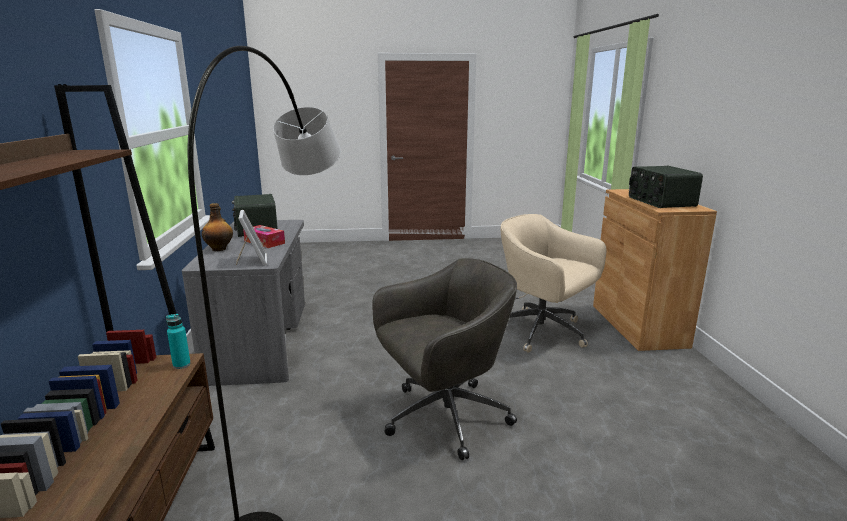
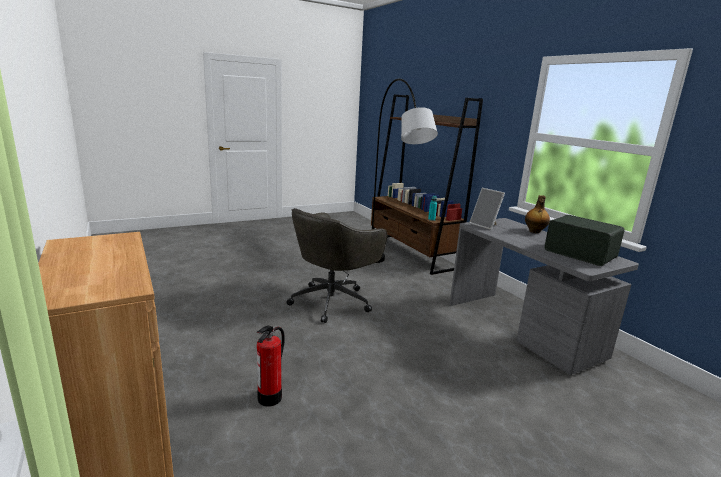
camera: 155 degrees right, 0 degrees up
(264, 242) = (525, 240): tissue box -> none
(543, 332) = (270, 398): beige office chair -> fire extinguisher
(660, 202) = (101, 253): radio -> none

